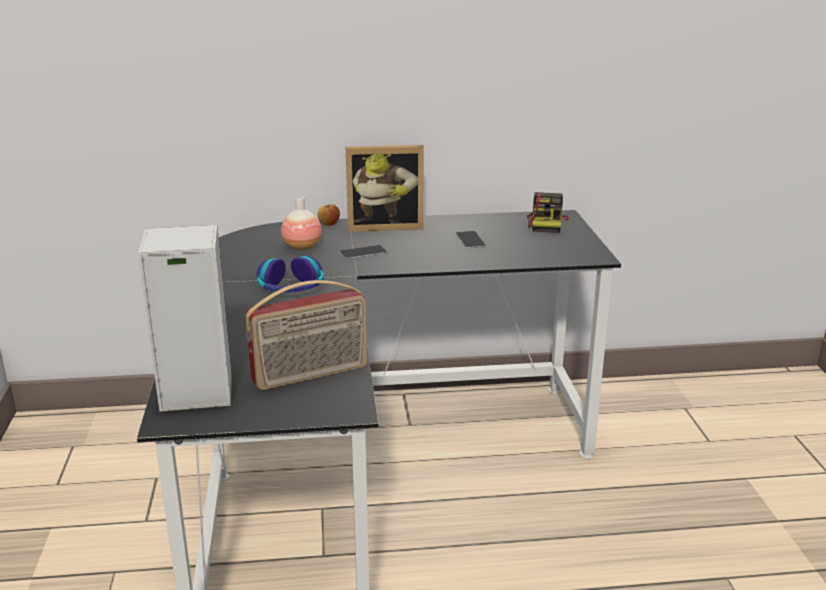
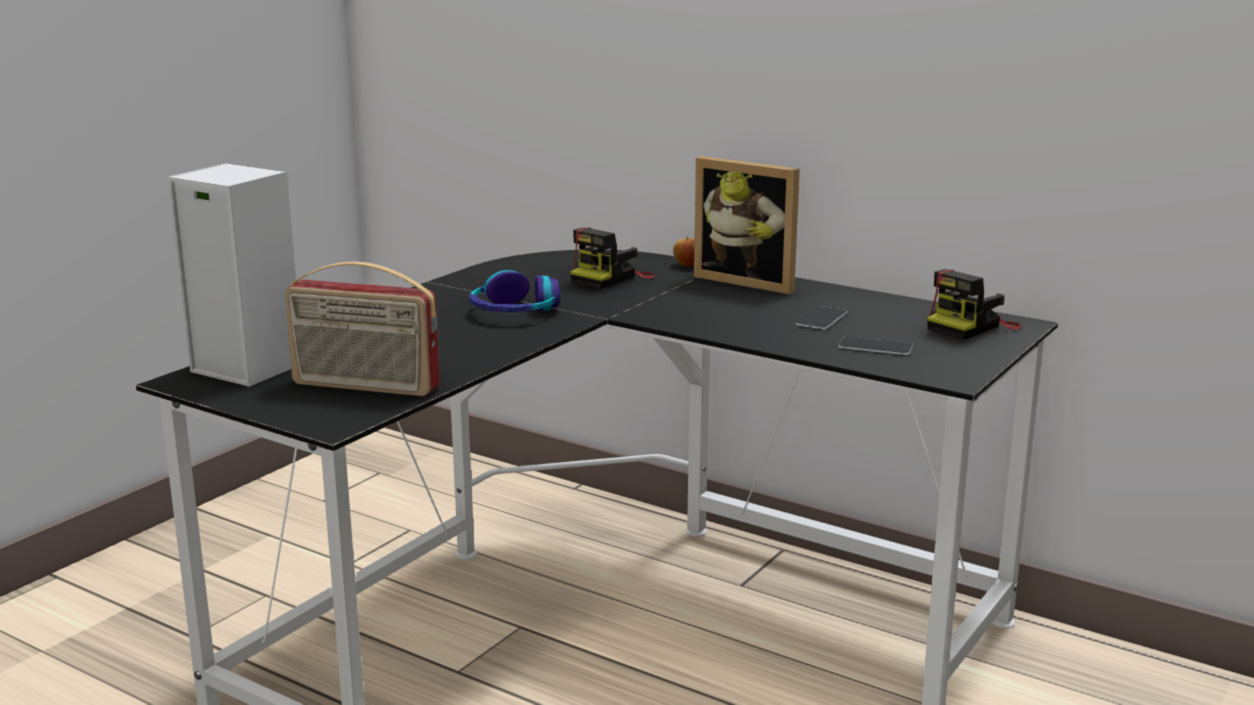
camera: 40 degrees right, 5 degrees down
(302, 246) = (610, 278): vase -> camera
(363, 252) = (663, 299): phone -> phone (875, 346)

